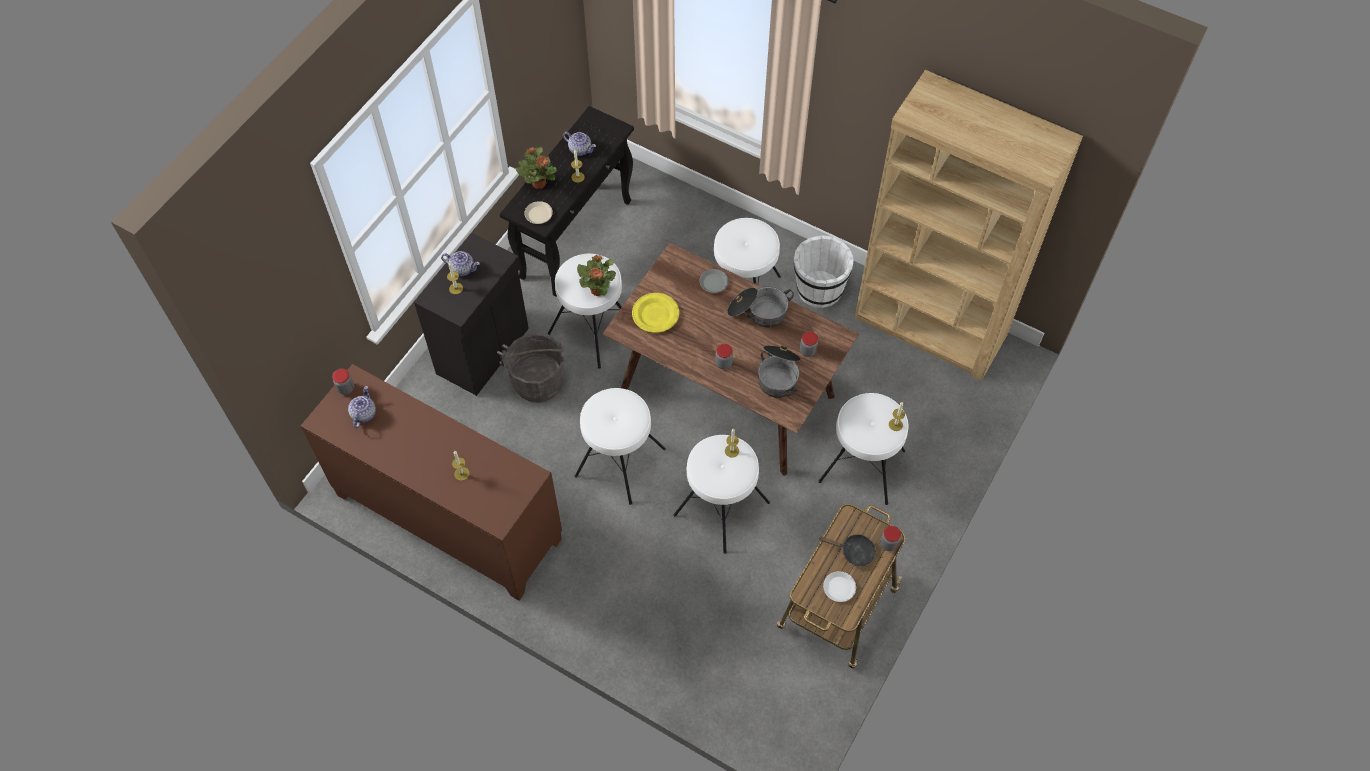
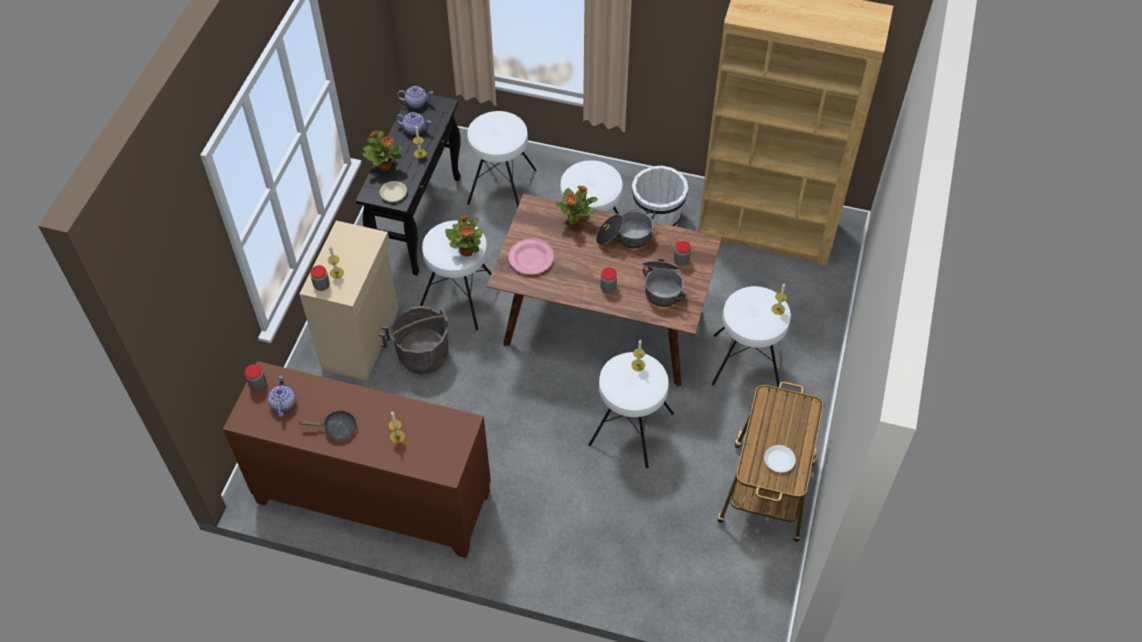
camera: 15 degrees left, 5 degrees down
(462, 269) = (337, 254): teapot -> teapot (416, 103)
(484, 351) = (362, 338): black cabinet -> beige cabinet
(619, 462) = (522, 409): white stool -> white stool (501, 186)
(656, 314) = (531, 258): yellow plate -> pink plate
(714, 283) = (576, 220): grey plate -> potted plant
(853, 552) = (781, 425): black frying pan -> black frying pan (336, 428)
(888, 544) = (810, 411): jar -> jar (322, 285)

